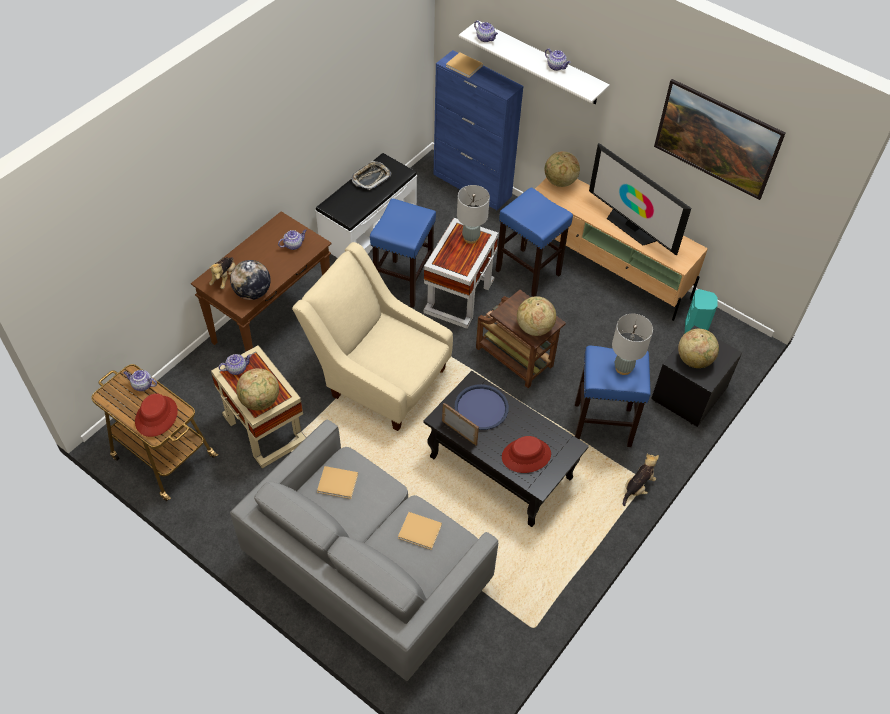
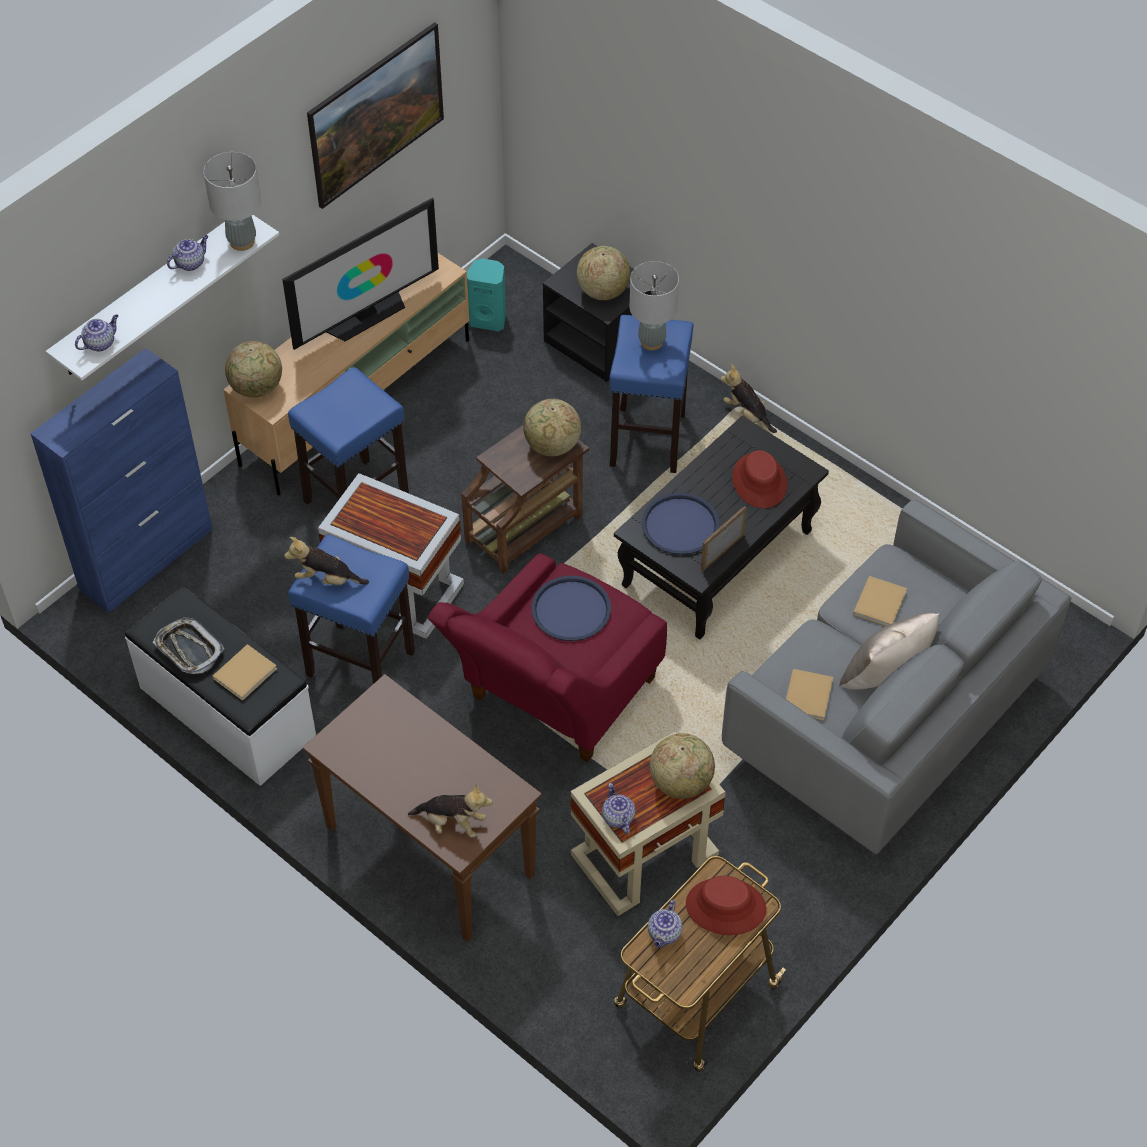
camera: 85 degrees left, 0 degrees up
(252, 293) = (488, 780): globe -> none
(293, 245) = (385, 726): teapot -> none
(354, 533) = (885, 676): none -> beige pillow
(380, 378) = (553, 699): beige armchair -> red armchair
(400, 213) = (327, 579): none -> plush toy
(406, 349) = (571, 609): none -> blue tray
(465, 66) = (81, 419): beige book -> beige book (246, 672)
(470, 238) = (367, 508): grey table lamp -> grey table lamp (242, 242)

